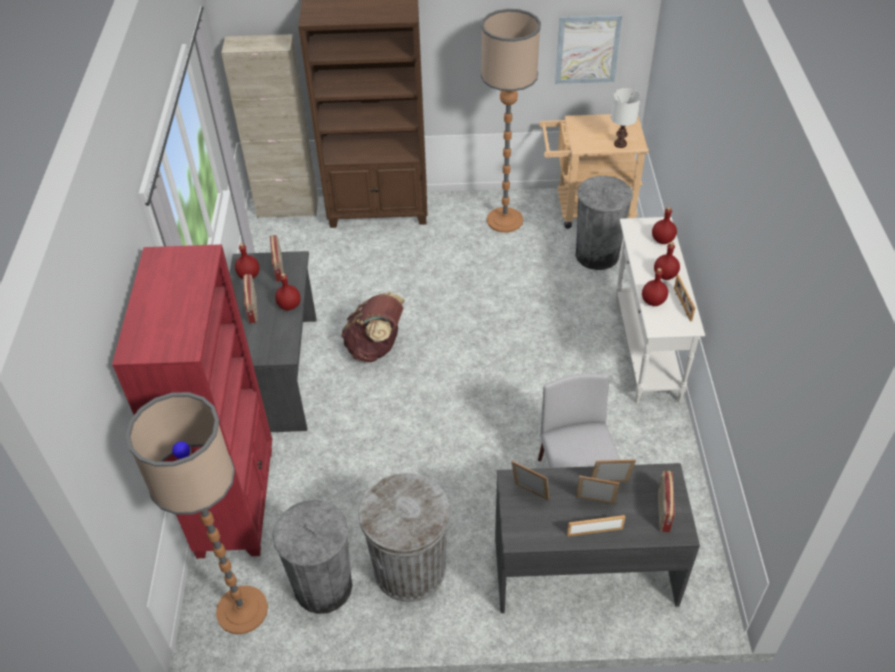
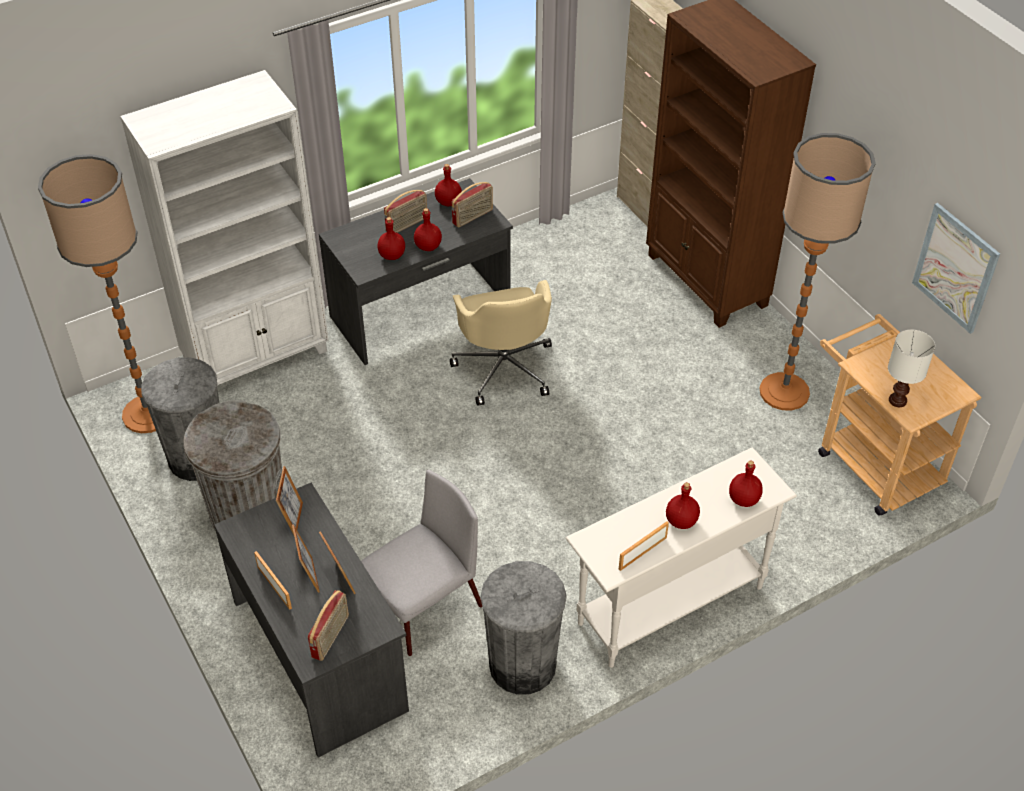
camera: 60 degrees right, 0 degrees up
(237, 500) = (257, 356): red bookcase -> white bookcase
(376, 347) = (504, 367): brown backpack -> beige office chair
(597, 255) = (797, 500): grey trash can -> grey trash can (522, 665)
(653, 301) = (627, 523): red bottle -> red bottle (391, 255)
(663, 510) = (331, 637): radio -> radio turned 135 degrees clockwise

